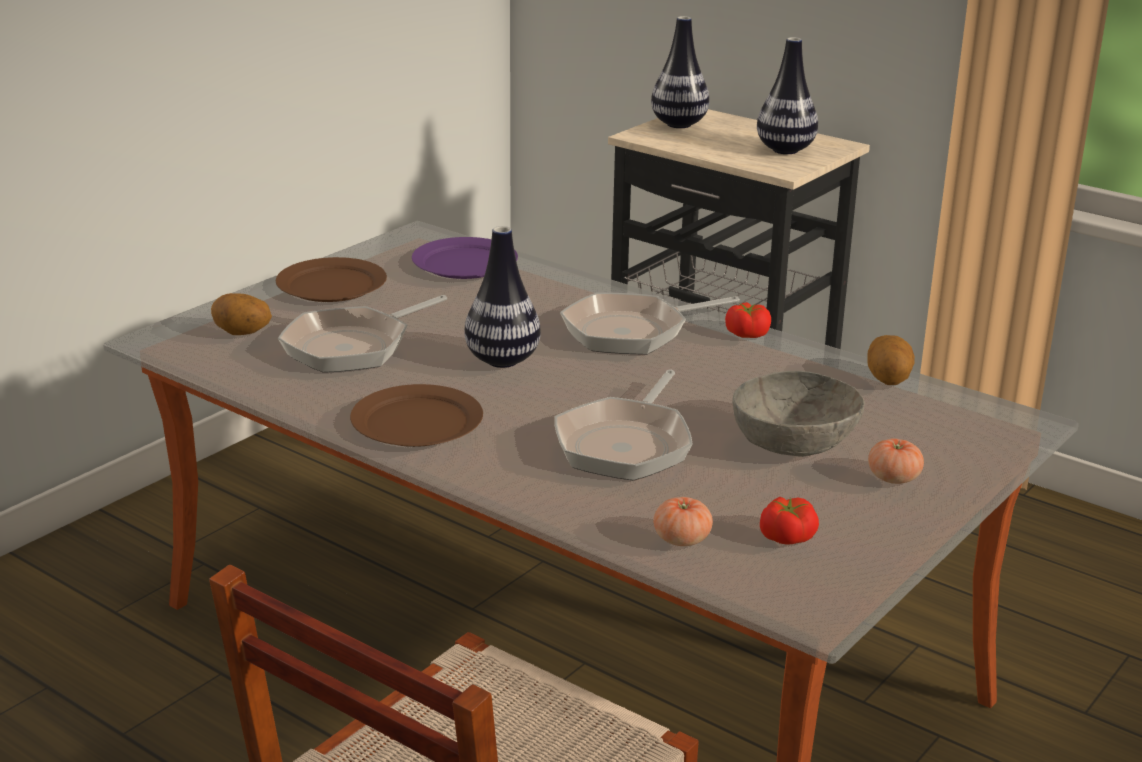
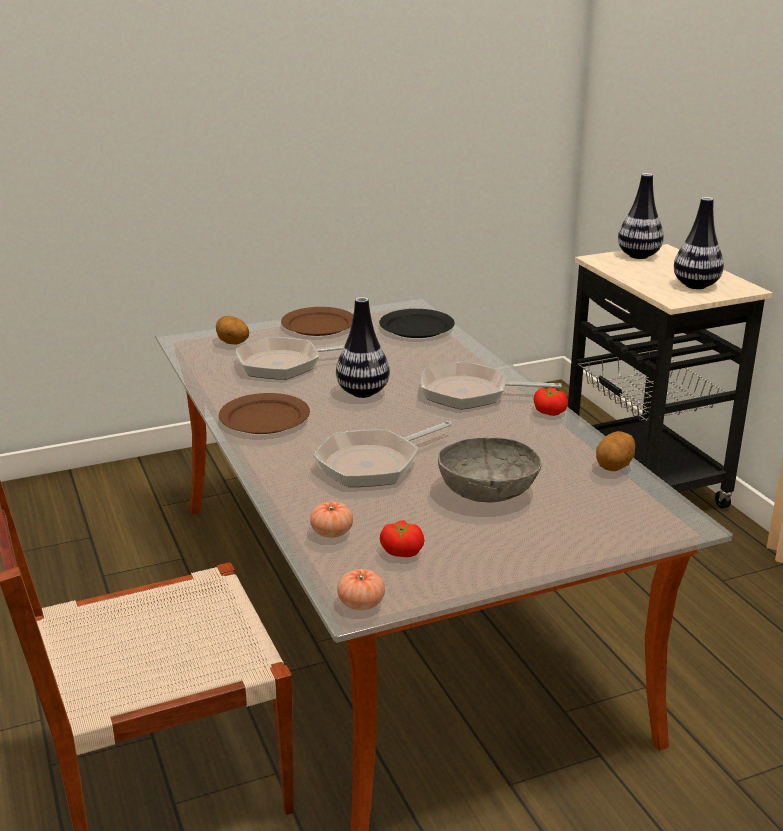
camera: 30 degrees right, 0 degrees up
(465, 263) = (417, 327): purple plate -> black plate
(893, 478) = (529, 534): tomato -> tomato (361, 603)

